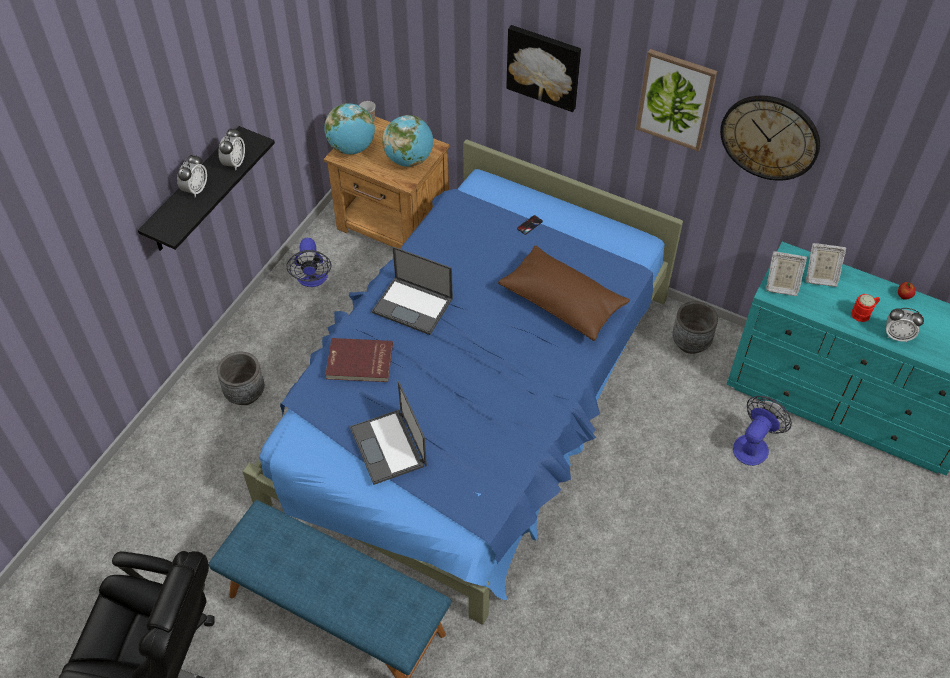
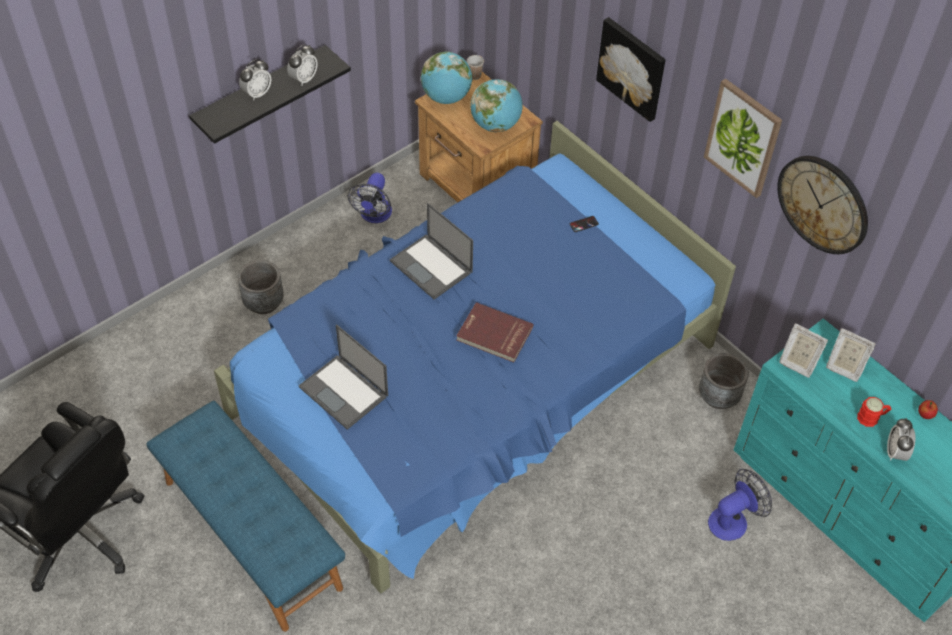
camera: 20 degrees right, 0 degrees up
(359, 362) = (356, 304): red book -> red book (494, 335)
(389, 447) = (344, 392): laptop -> laptop turned 45 degrees counterclockwise
(562, 302) = (578, 310): brown pillow -> none
(897, 336) = (895, 452): alarm clock -> alarm clock turned 60 degrees clockwise

